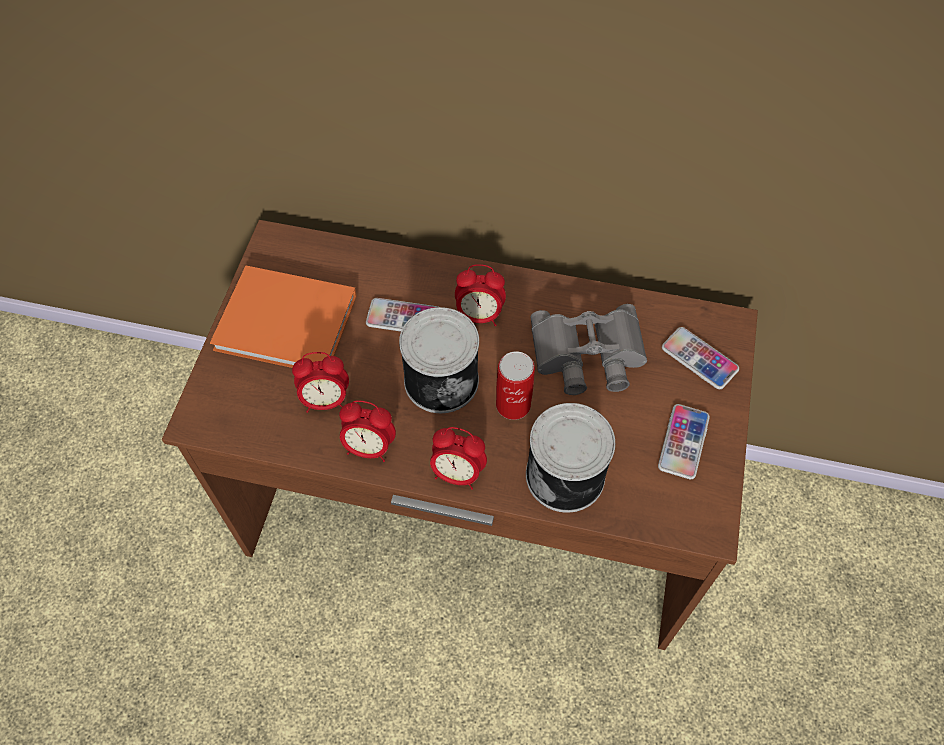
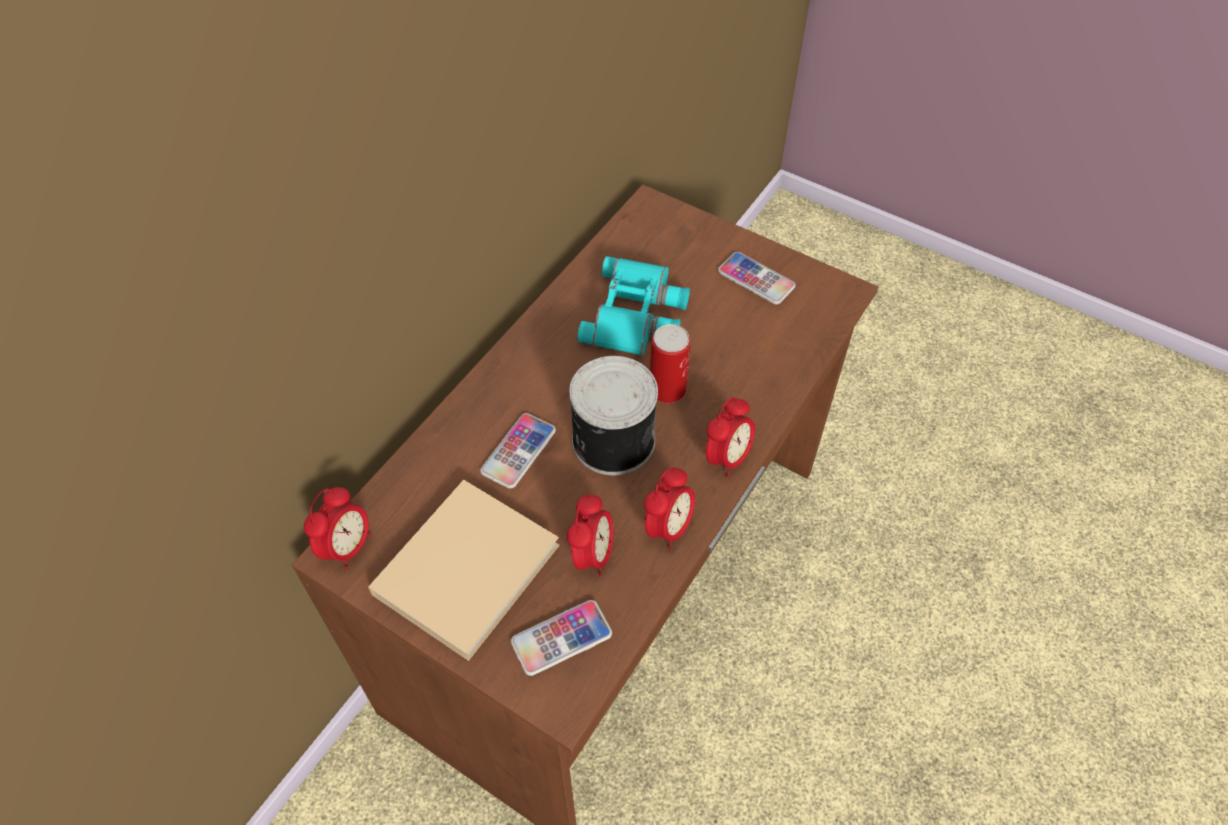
camera: 70 degrees left, 5 degrees down
(290, 323) = (470, 566): orange book -> beige book
(479, 315) = (549, 384): alarm clock -> alarm clock (347, 547)
(567, 474) = (759, 371): can -> none
(587, 356) = (637, 314): grey binoculars -> turquoise binoculars
(699, 359) = (676, 239): phone -> phone (561, 638)

